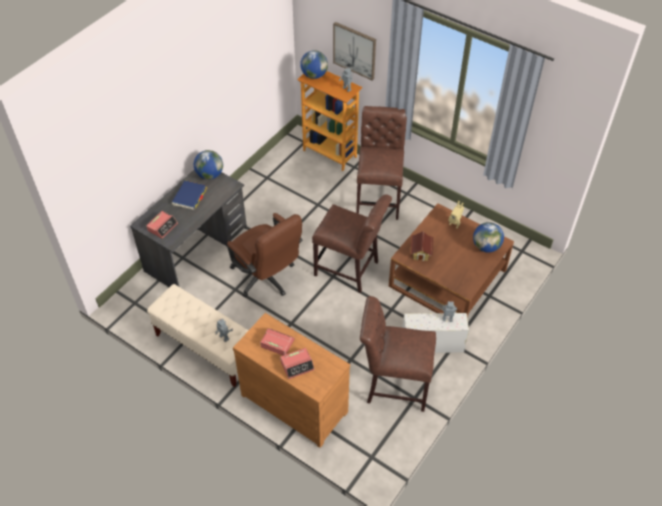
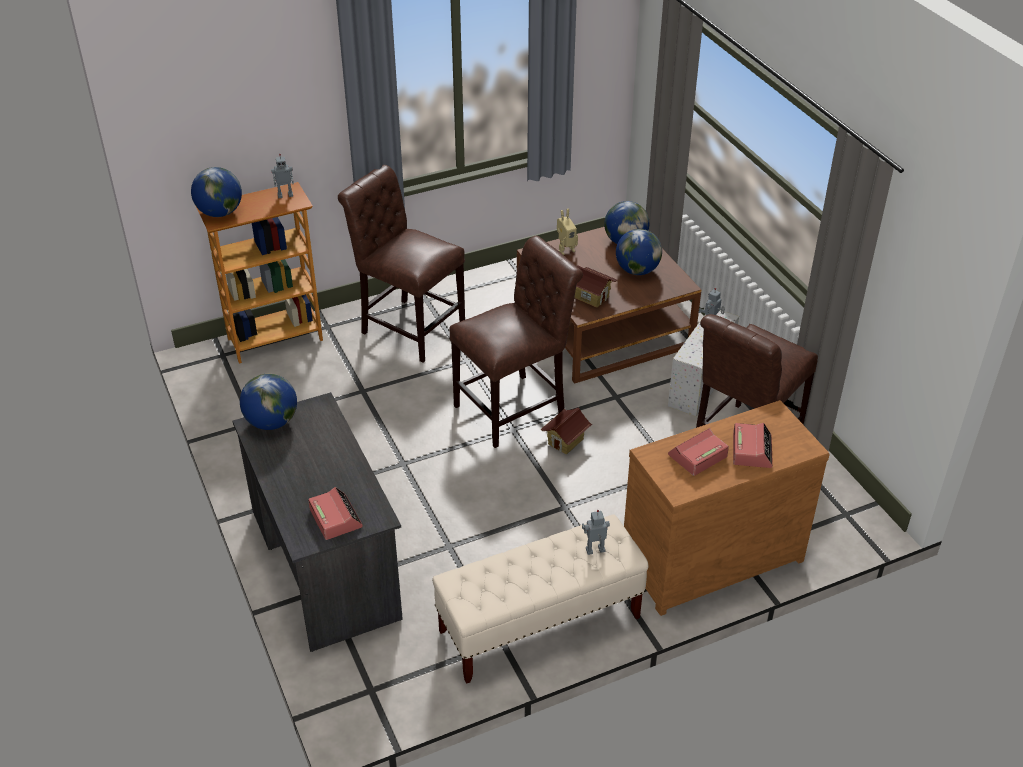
camera: 60 degrees left, 10 degrees down
(189, 196) = (296, 462): blue book -> none
(267, 279) = (459, 501): brown office chair -> none
(339, 303) = (566, 442): none -> toy house
(355, 50) = (267, 127): picture -> none
(462, 263) = (637, 270): none -> globe

